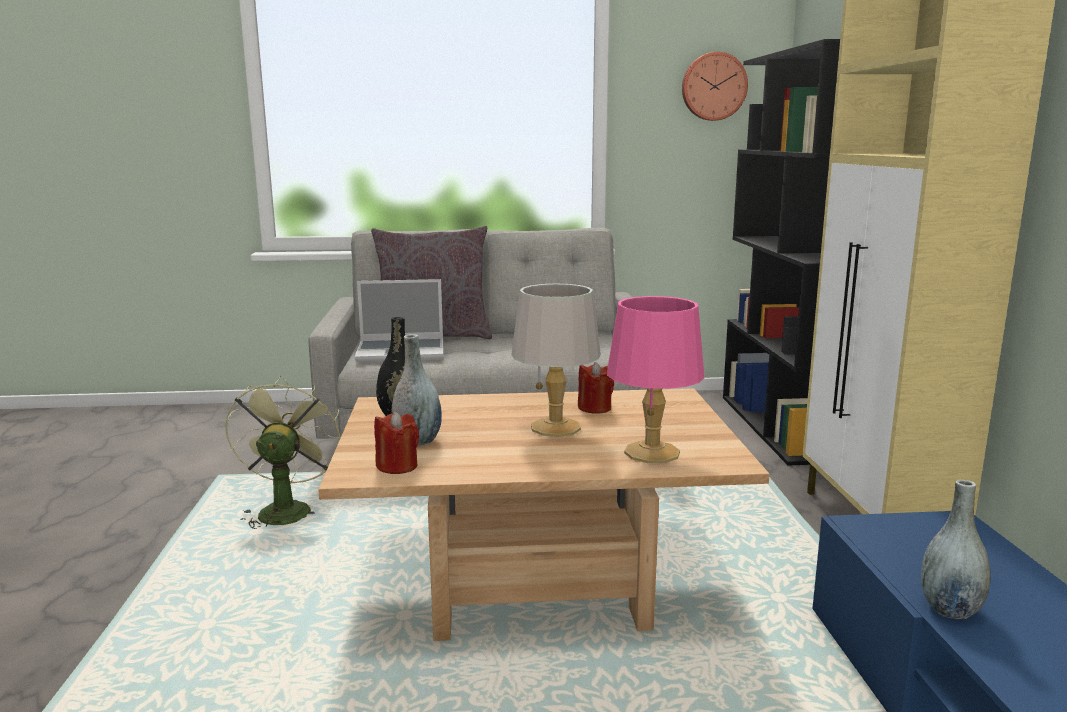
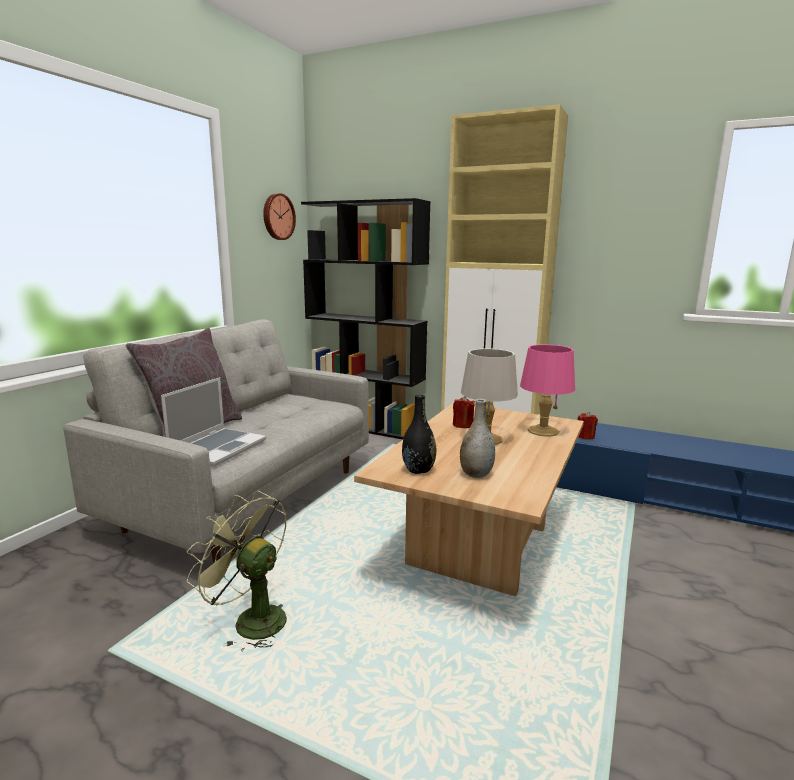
camera: 60 degrees left, 0 degrees up
(397, 466) = (517, 487): red candle -> red candle (585, 436)
(950, 609) = (647, 448): grey vase -> none

